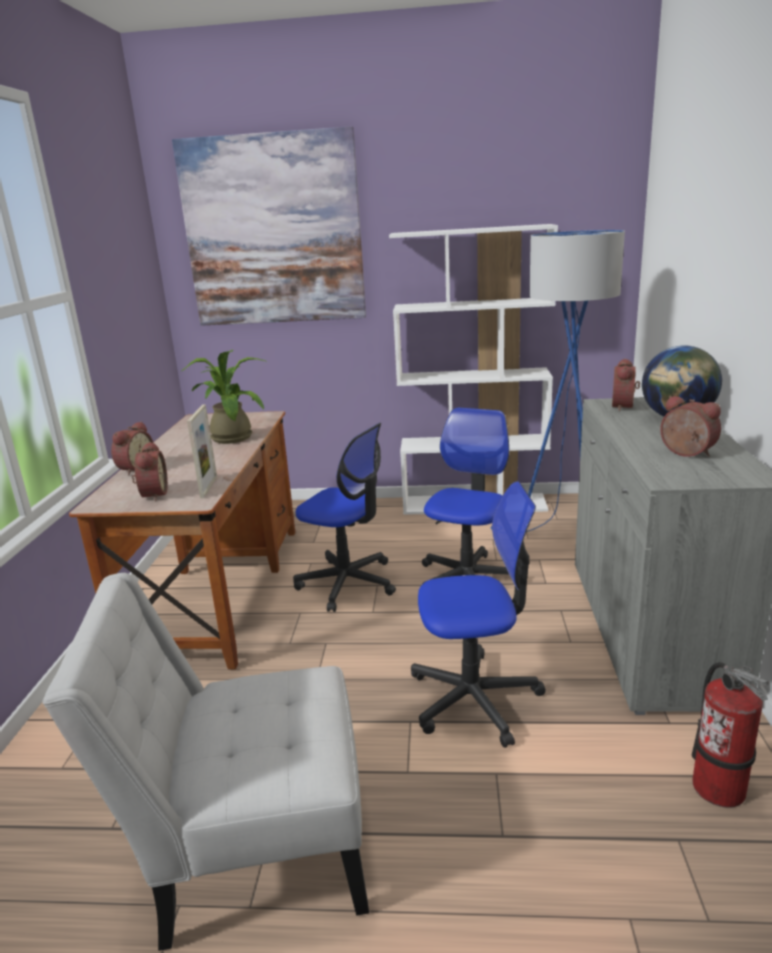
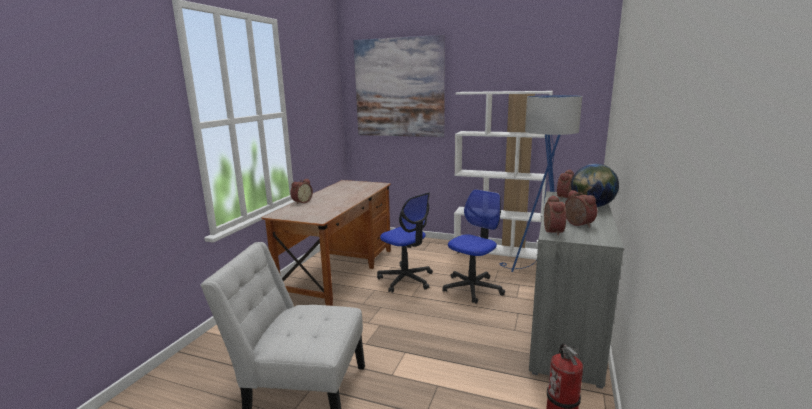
camera: 15 degrees right, 5 degrees down
(152, 495) = (301, 214): alarm clock -> alarm clock (551, 231)
(209, 487) = (329, 213): picture frame -> none
(232, 436) = (356, 192): potted plant -> none
(474, 698) = (444, 348): office chair -> none

